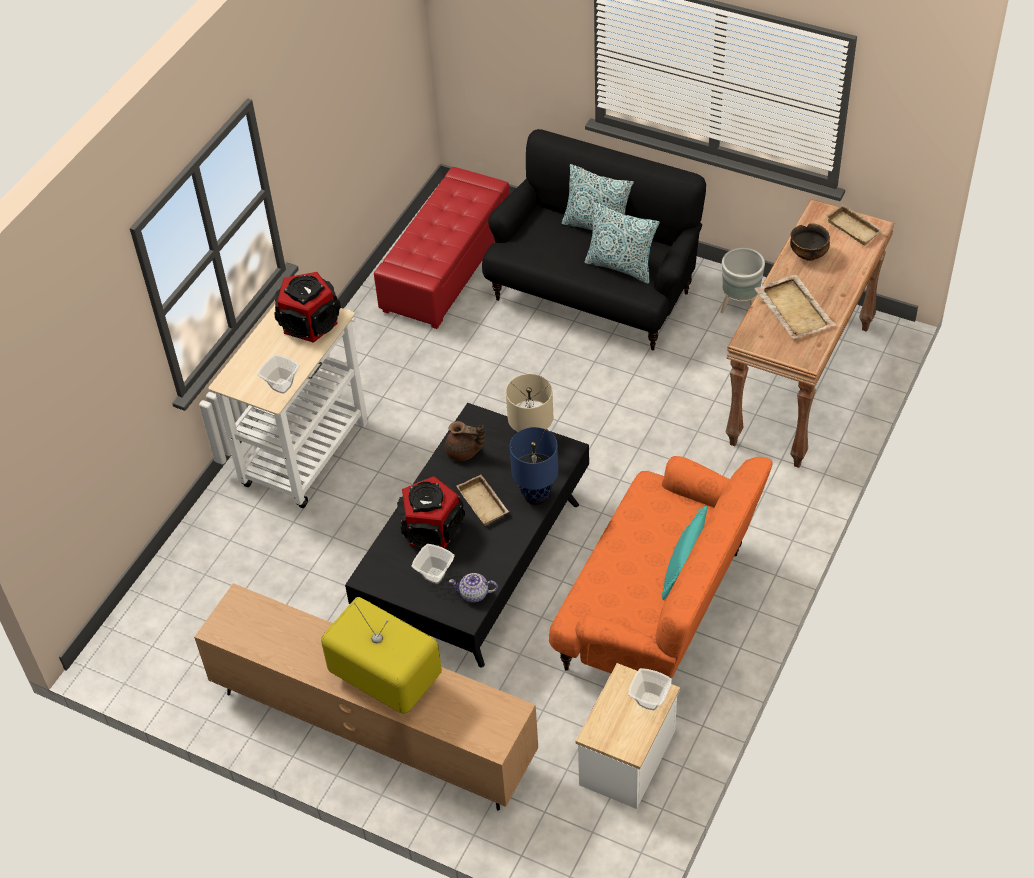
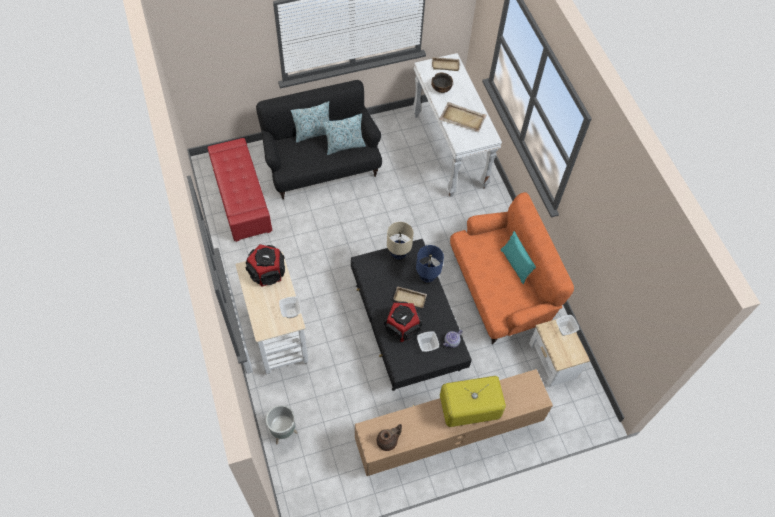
camera: 50 degrees left, 10 degrees up
(463, 452) = (375, 281): brown teapot -> brown teapot (388, 441)
(740, 307) = (389, 132): grey planter -> grey planter (284, 432)
(802, 386) = (449, 151): brown console table -> white console table

